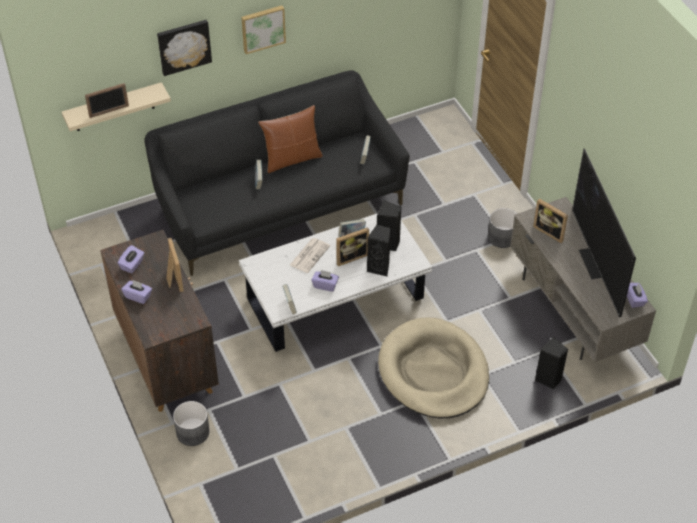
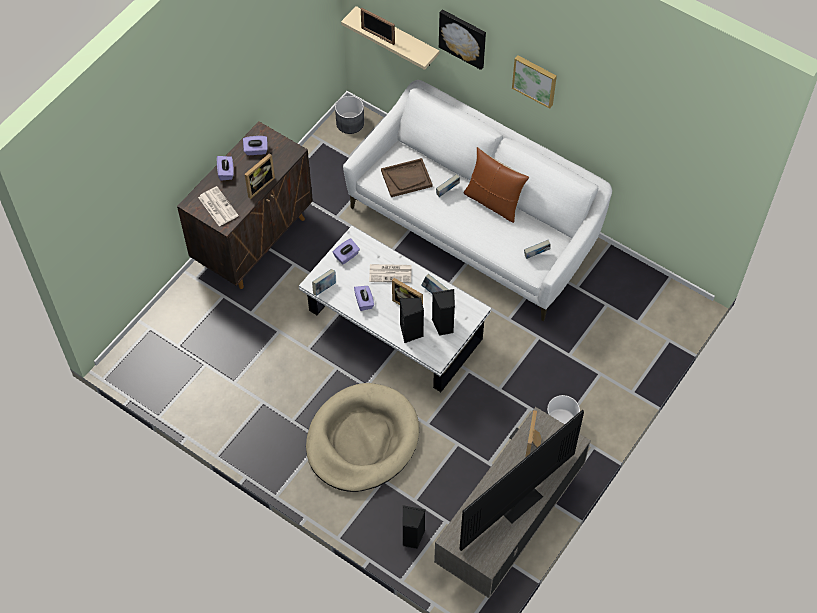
camera: 60 degrees right, 10 degrees up
(171, 318) = (217, 206): none -> newspaper
(192, 432) = (195, 296): grey planter -> grey planter (350, 122)
(223, 201) = (406, 178): none -> brown tray
(278, 204) = (475, 227): black sofa -> white sofa
(634, 299) = (493, 555): purple tissue box -> purple tissue box (346, 256)

